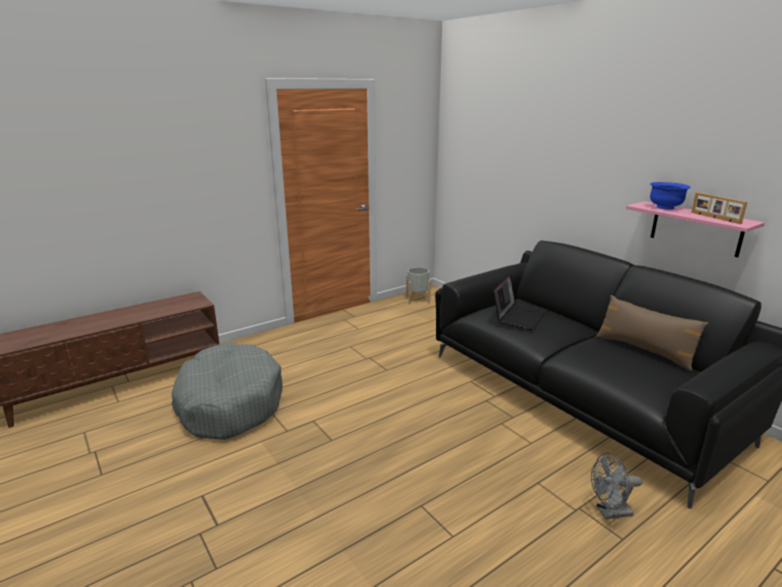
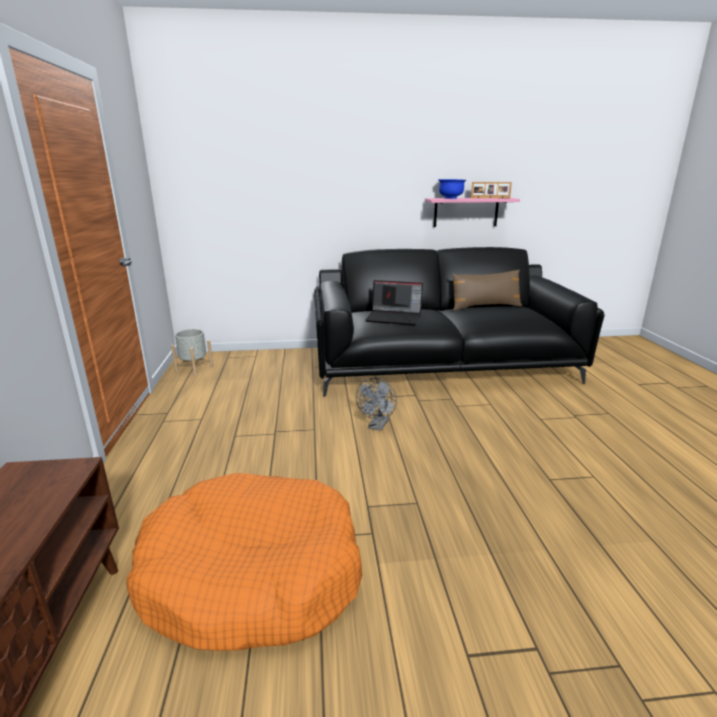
camera: 60 degrees left, 0 degrees up
(229, 403) = (252, 575): grey dog bed -> orange dog bed
(518, 316) = (394, 318): laptop -> laptop turned 135 degrees clockwise
(609, 512) = (581, 407): grey fan -> grey fan (377, 426)

